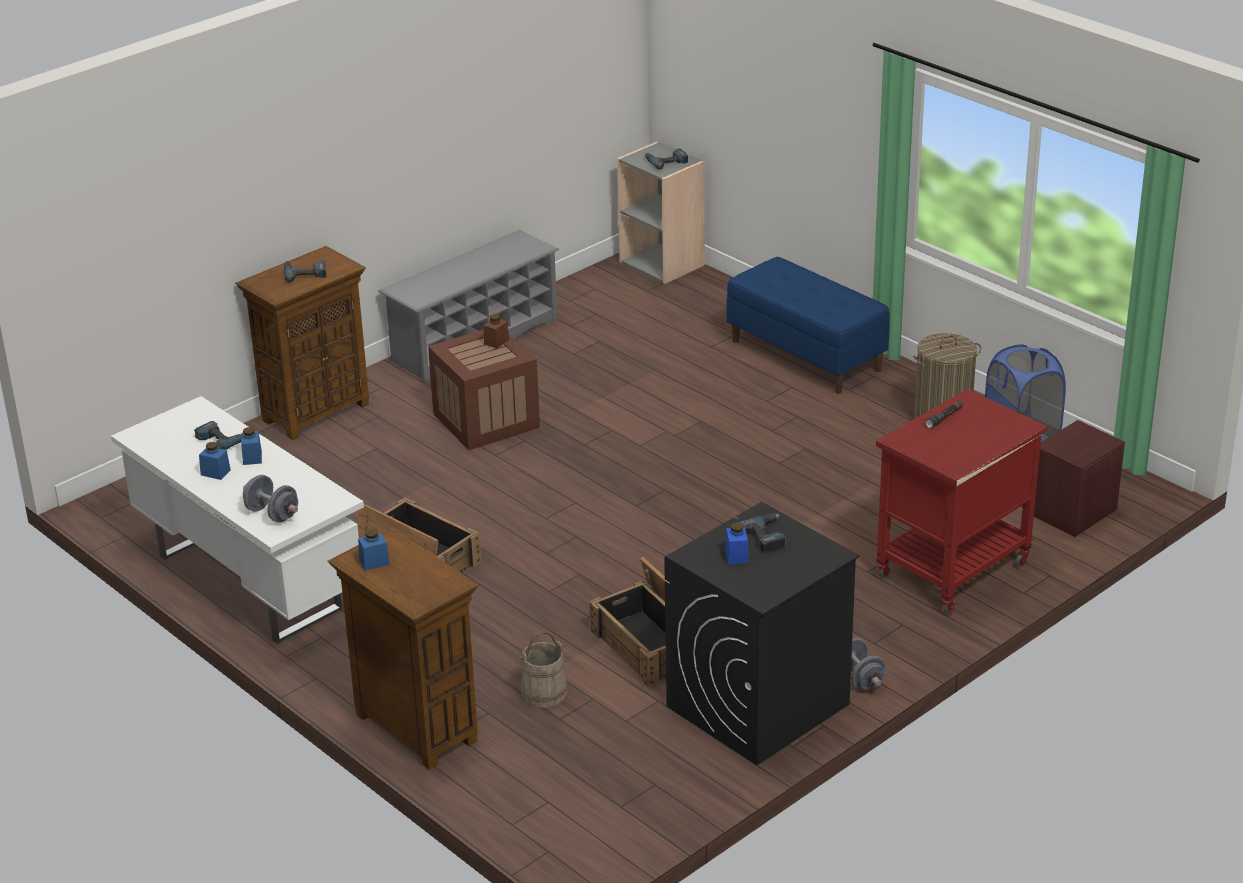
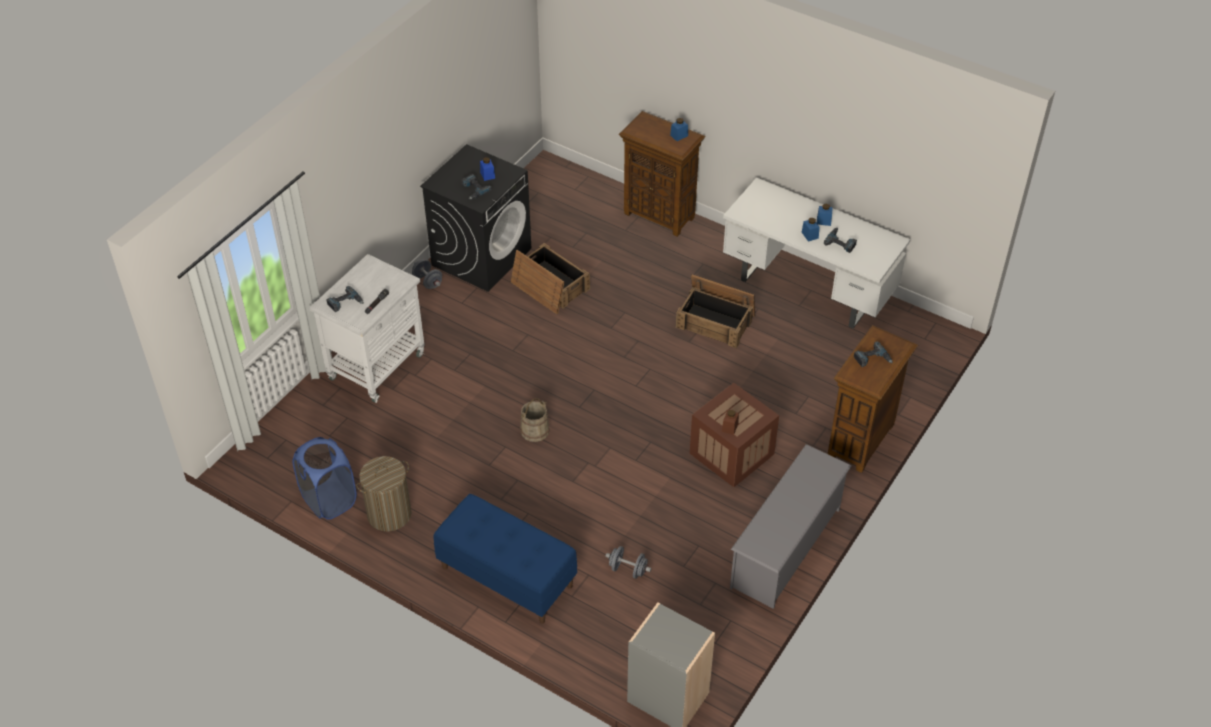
camera: 165 degrees right, 15 degrees up
(272, 514) = (770, 198): grey dumbbell -> grey dumbbell (628, 569)
(544, 693) = (600, 246): beige bucket -> beige bucket (534, 430)
(666, 161) = (665, 633): power drill -> power drill (345, 303)
(951, 572) = (378, 367): red cart -> white cart
(1073, 512) = (295, 432): brown nightstand -> none

